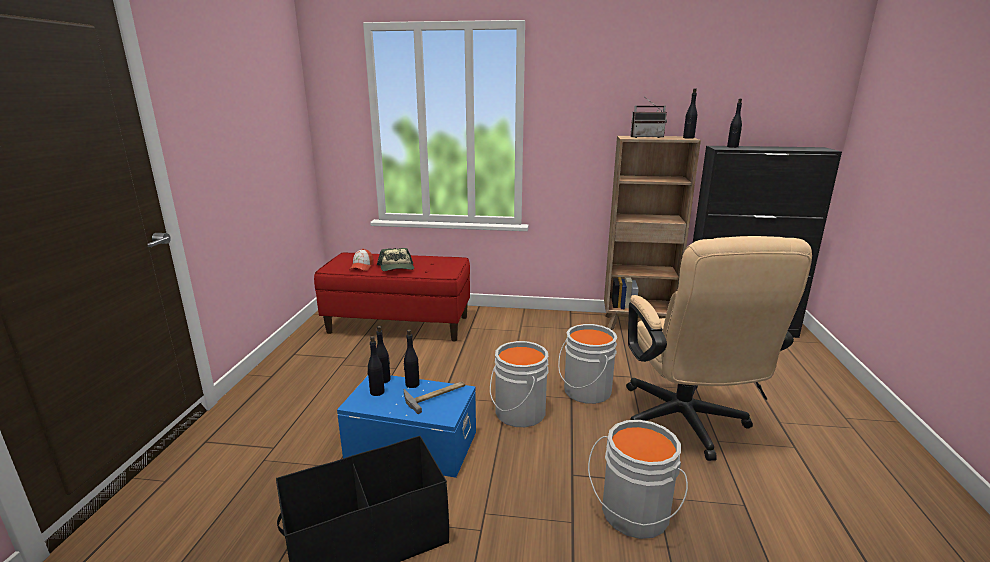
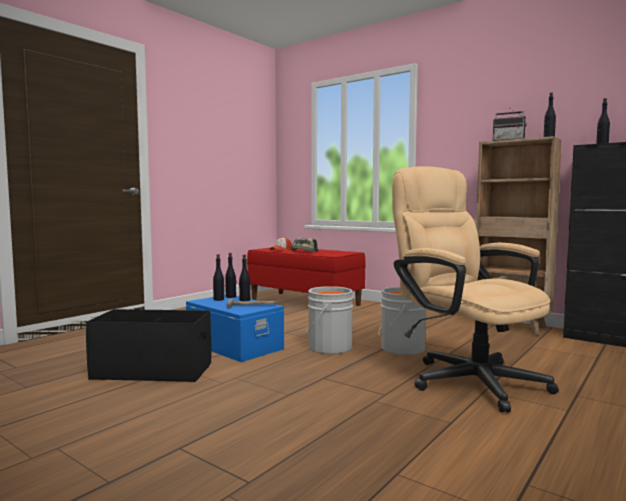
camera: 30 degrees right, 15 degrees down
(633, 515) = (340, 403): grey bucket -> none
(686, 425) = (466, 378): beige office chair -> beige office chair turned 120 degrees clockwise

